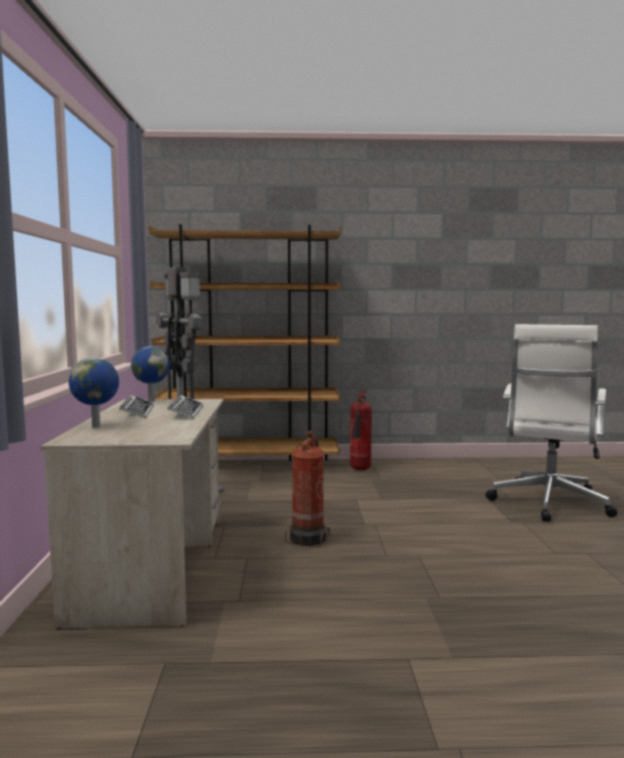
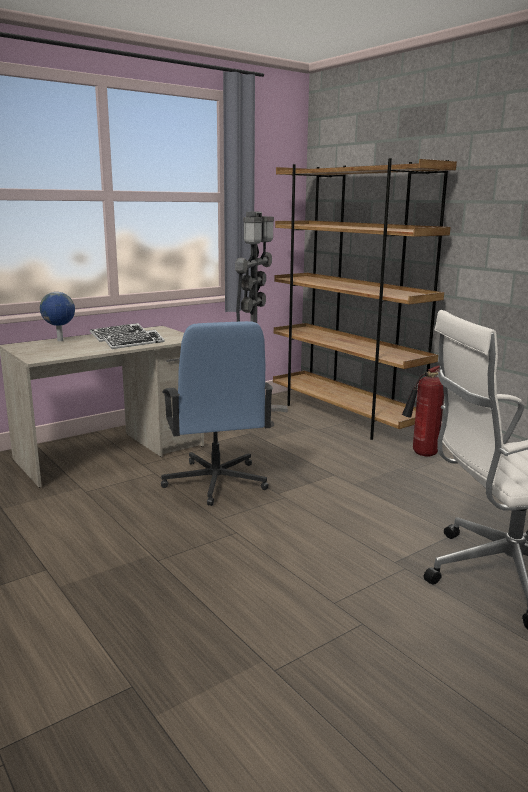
camera: 55 degrees right, 10 degrees up
(151, 400) = (165, 330): globe -> none
(309, 539) = (215, 482): fire extinguisher -> blue office chair

